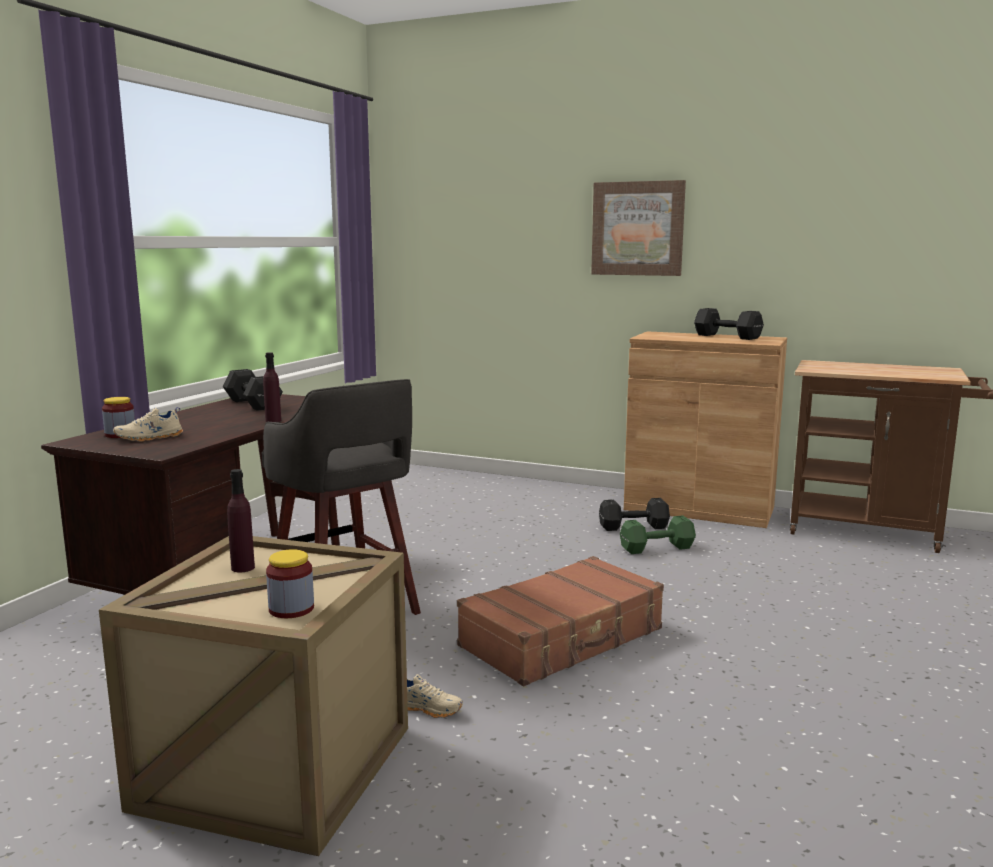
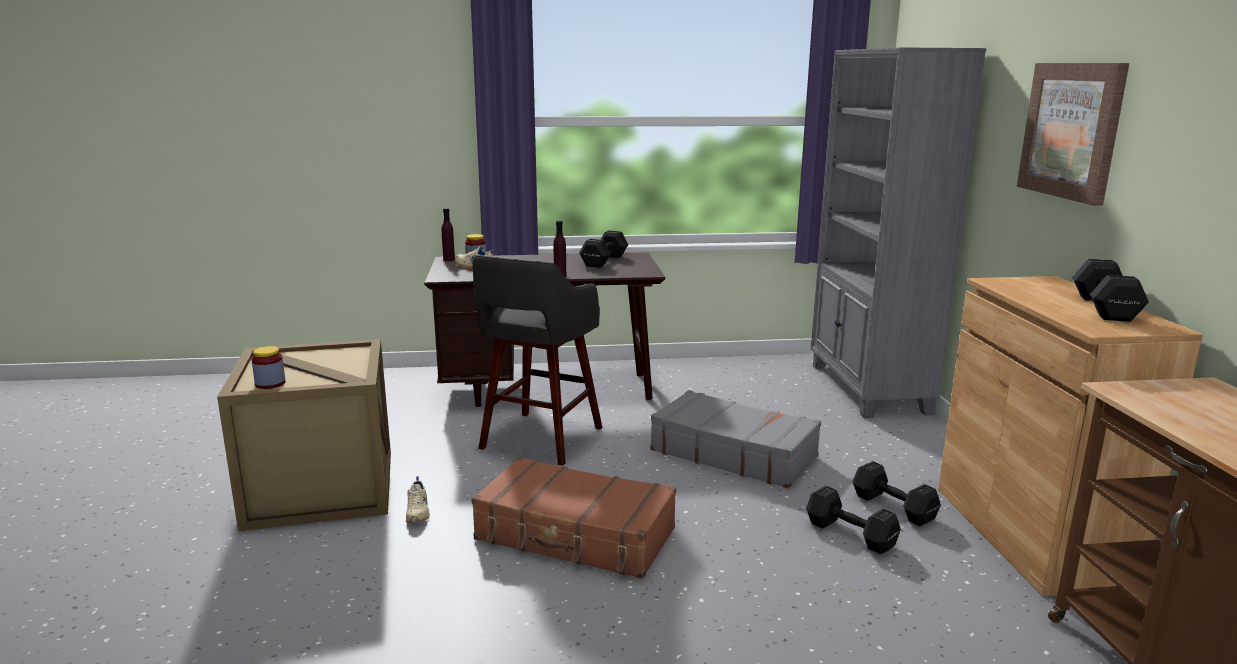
camera: 60 degrees right, 5 degrees up
(243, 568) = (330, 357): purple bottle -> purple bottle (449, 259)
(448, 479) = (868, 389): none -> grey bookcase
(492, 545) = (733, 453): none -> grey suitcase
(658, 548) = (851, 535): green dumbbell -> black dumbbell

